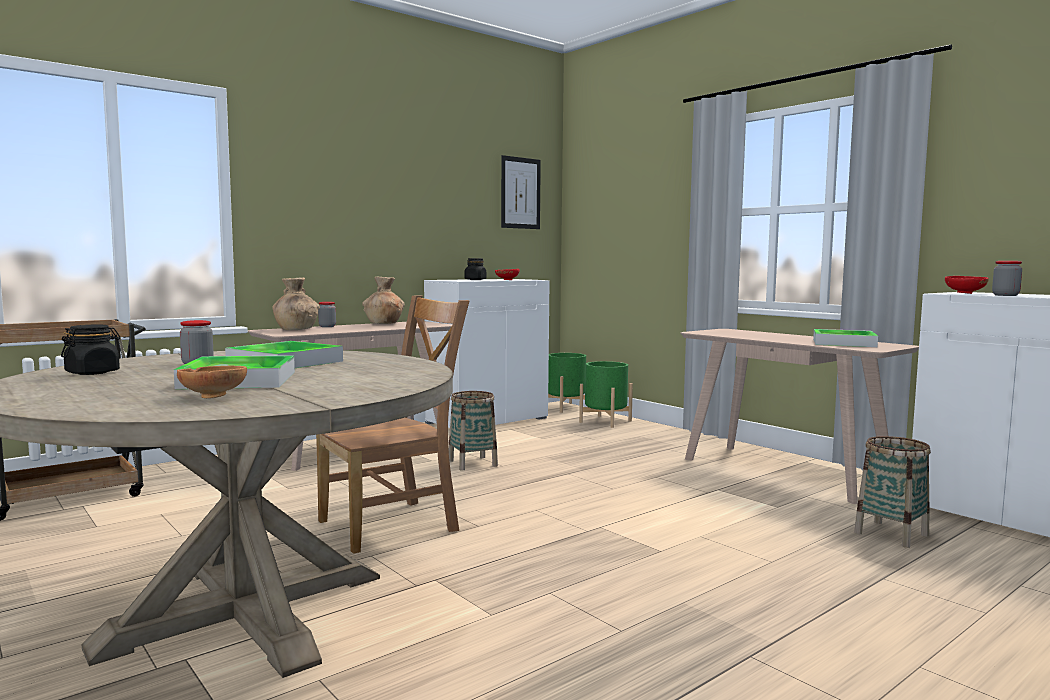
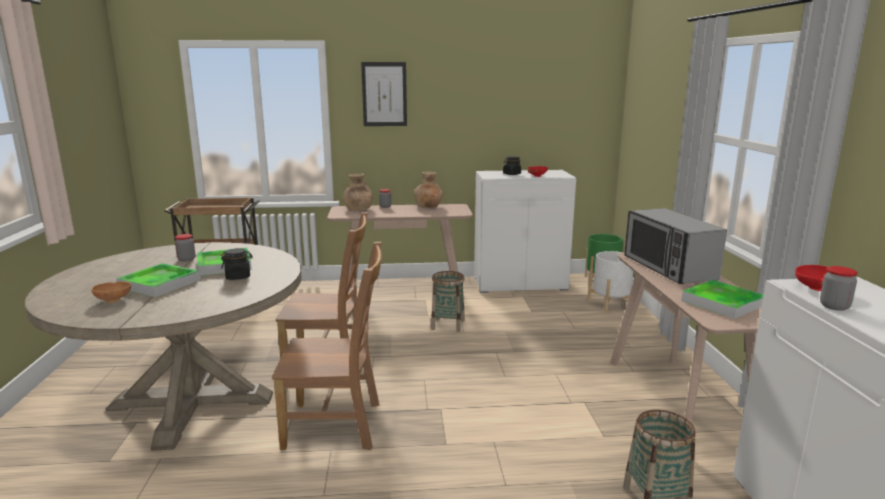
camera: 35 degrees right, 10 degrees up
(93, 373) = (131, 261): black jar -> black jar (238, 277)
(515, 571) = (337, 426): none -> brown chair
(520, 193) = (576, 95): picture -> picture (384, 94)
(605, 421) = (610, 304): green planter -> white planter
(746, 334) = (668, 268): none -> microwave

